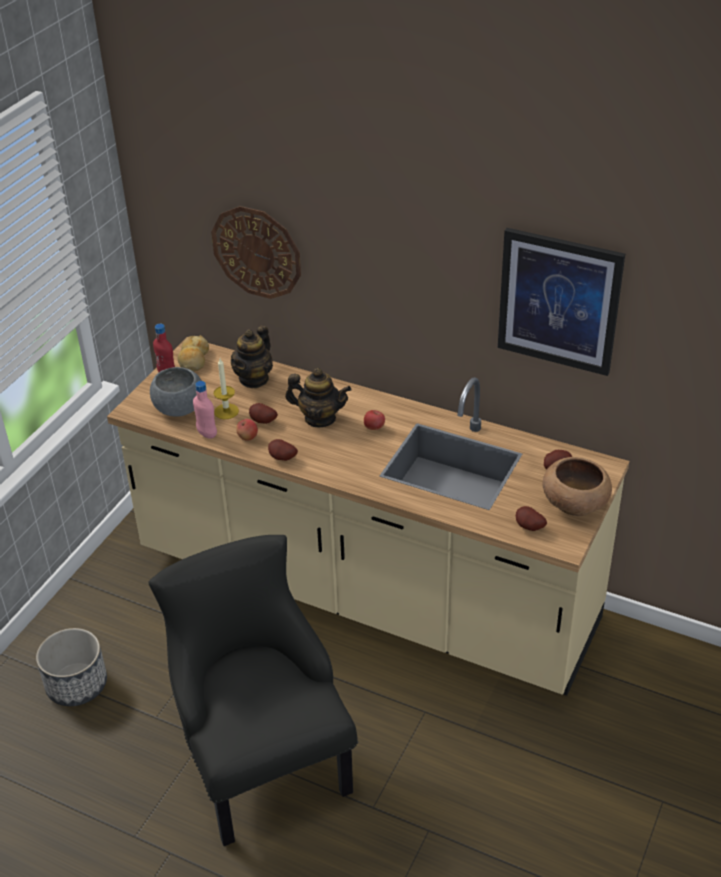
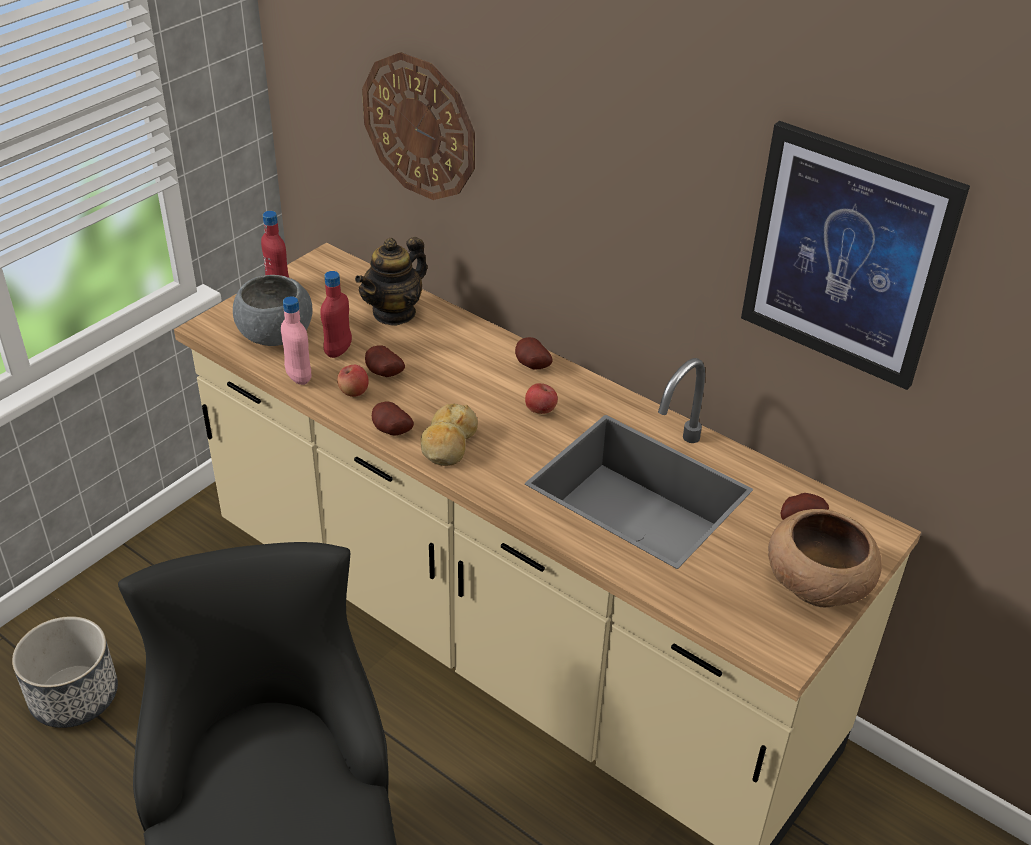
camera: 10 degrees right, 0 degrees up
(194, 359) = (322, 273): bread -> bread (448, 444)
(226, 411) = (338, 350): candle -> red bottle
(320, 418) = (466, 383): teapot -> none
(528, 527) = (732, 610): potato -> potato (531, 366)

